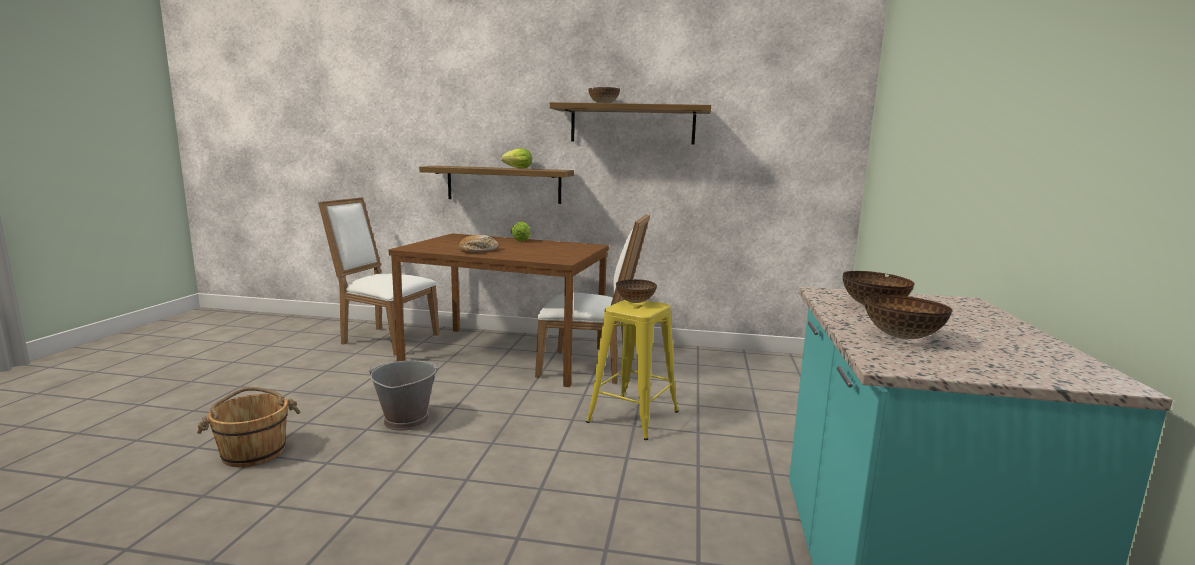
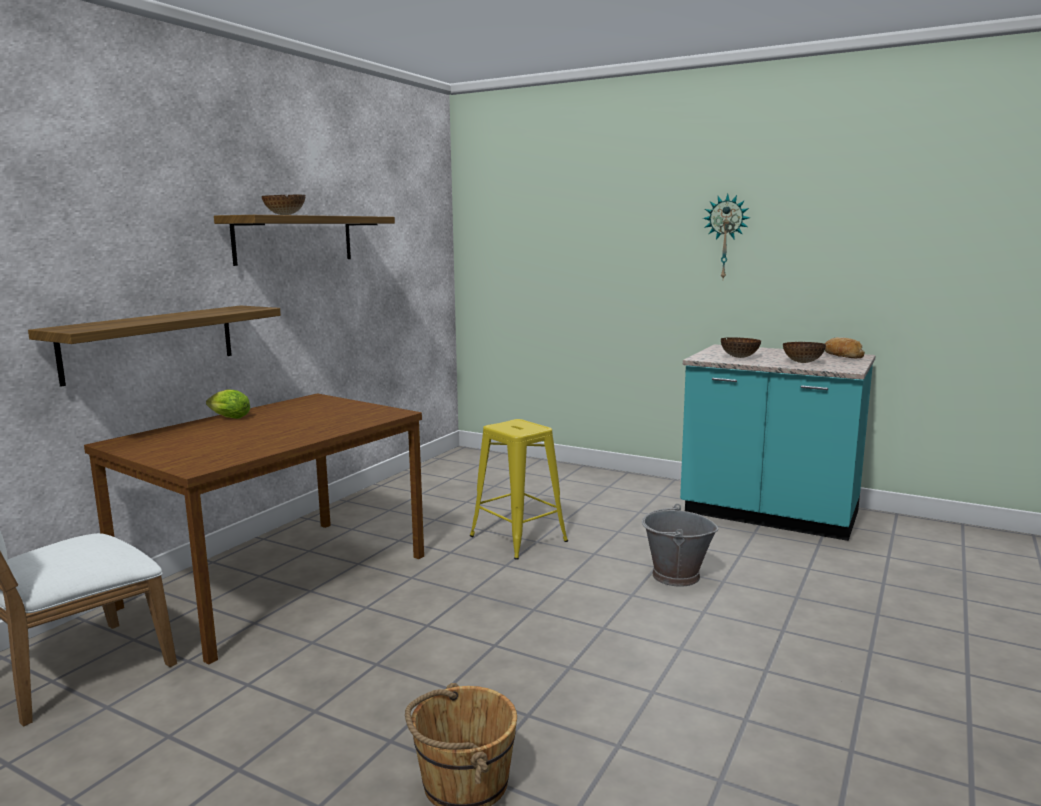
camera: 70 degrees left, 0 degrees up
(405, 420) = (440, 659): grey bucket -> grey bucket (675, 576)
(478, 250) = (280, 437): bread -> bread (842, 356)
(516, 168) = (187, 313): lettuce -> none
(590, 368) = (381, 539): white chair -> none
(635, 302) = (504, 426): bowl -> none
(1033, 114) = (726, 237): none -> wall clock

